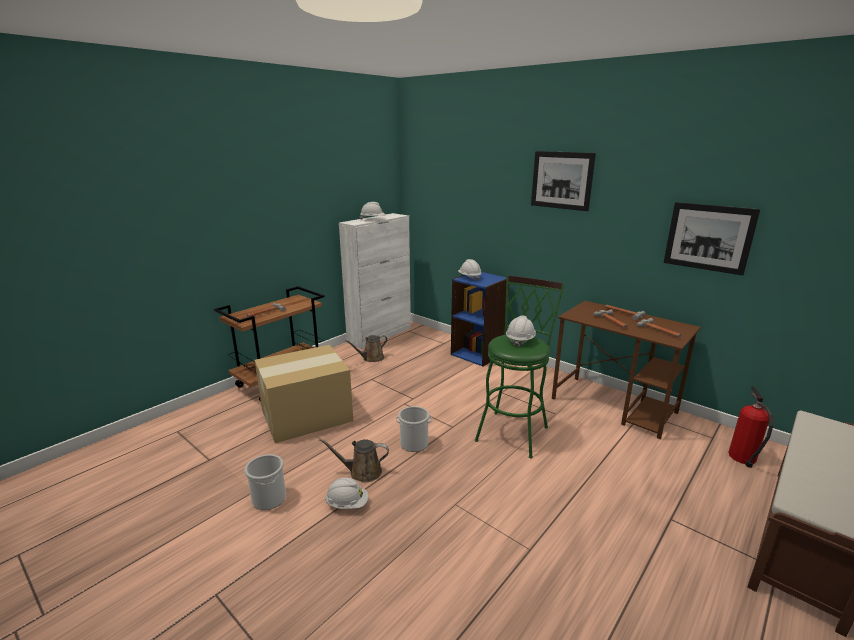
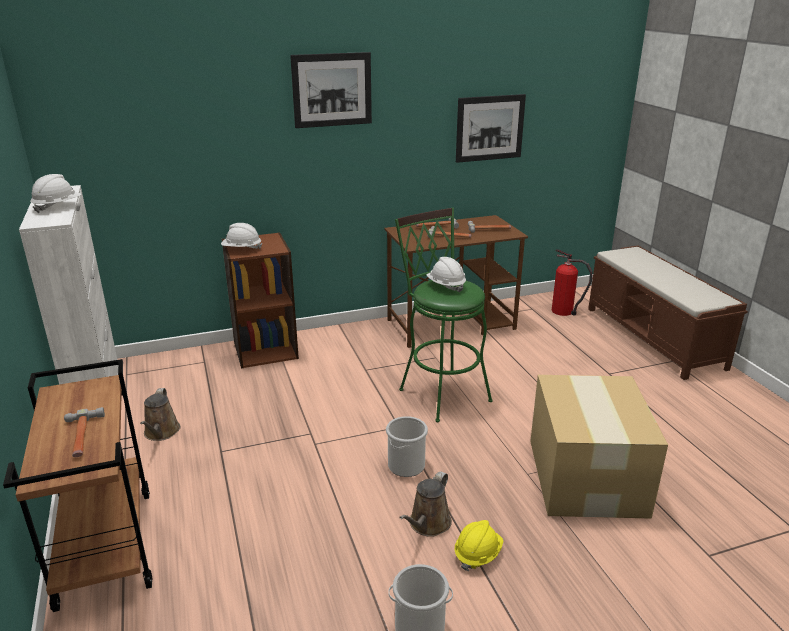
camera: 60 degrees left, 5 degrees up
(308, 415) = (249, 541): cardboard box -> cardboard box (587, 475)
(347, 504) = (477, 554): white hard hat -> yellow hard hat
(478, 354) = (265, 350): blue bookcase -> brown bookcase

